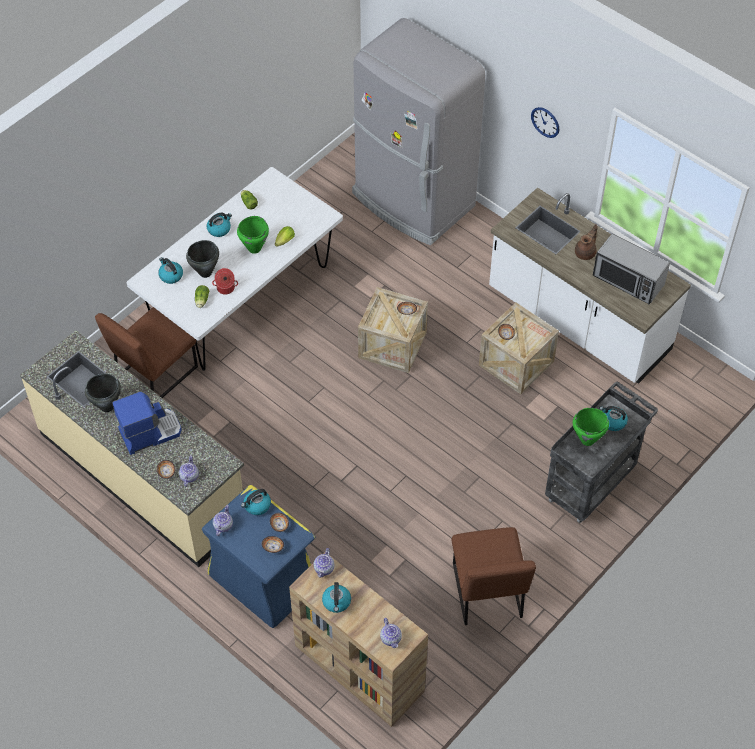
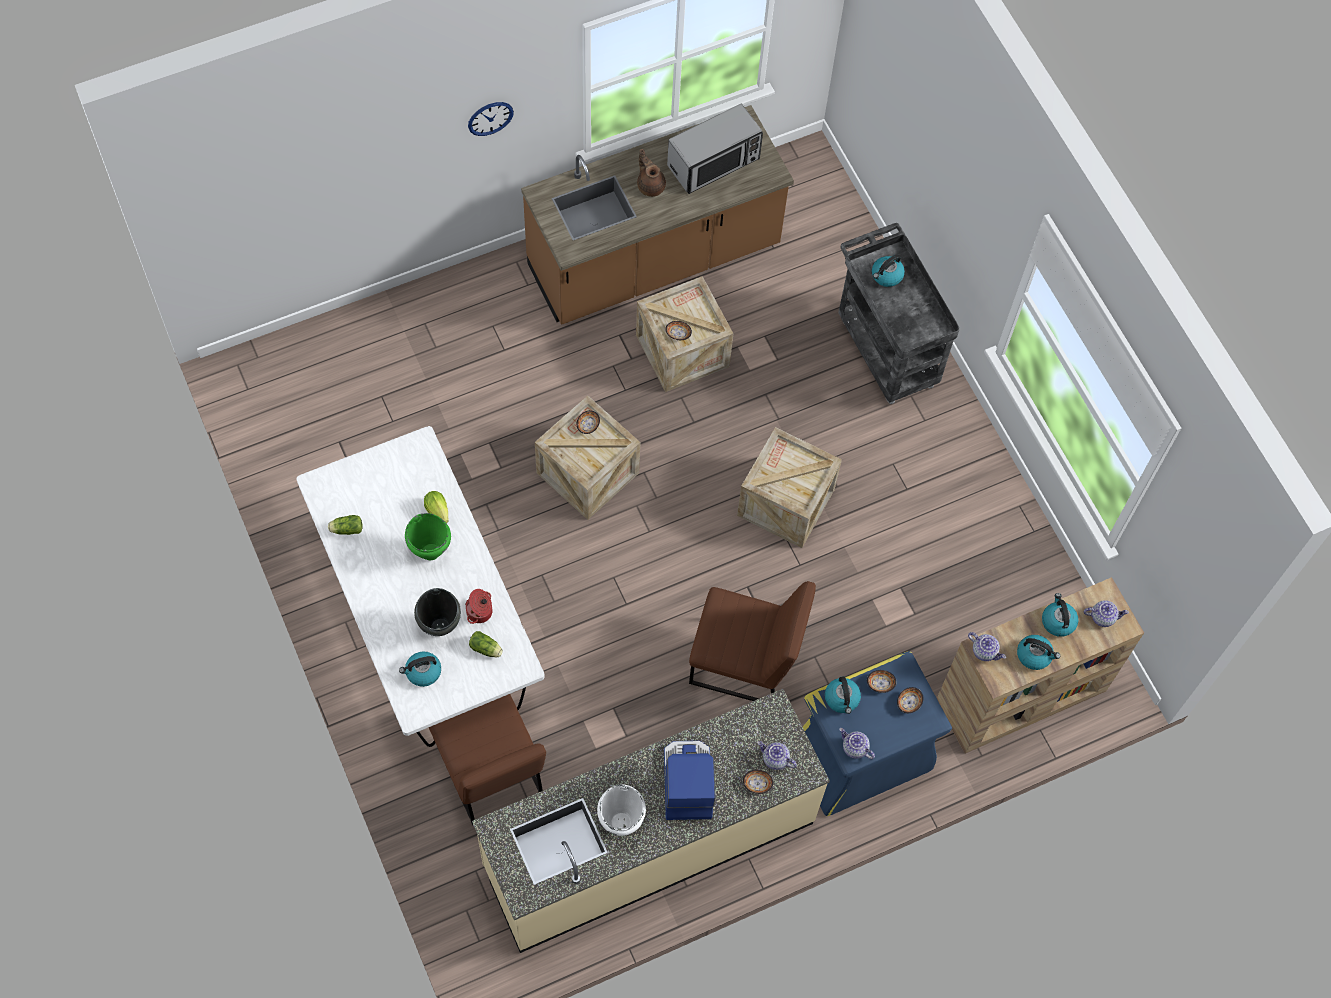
camera: 70 degrees left, 10 degrees up
(107, 406) = (621, 822): black cooking pot -> white cooking pot
(219, 229) = (373, 582): kettle -> kettle (1057, 621)
(412, 201) = (369, 353): grey fridge -> none
(434, 465) = (785, 502): none -> crate
(487, 592) = (979, 521): brown chair -> brown chair (744, 663)
(578, 321) = (654, 259): white counter -> brown counter
(587, 440) = (900, 312): green cooking pot -> none

